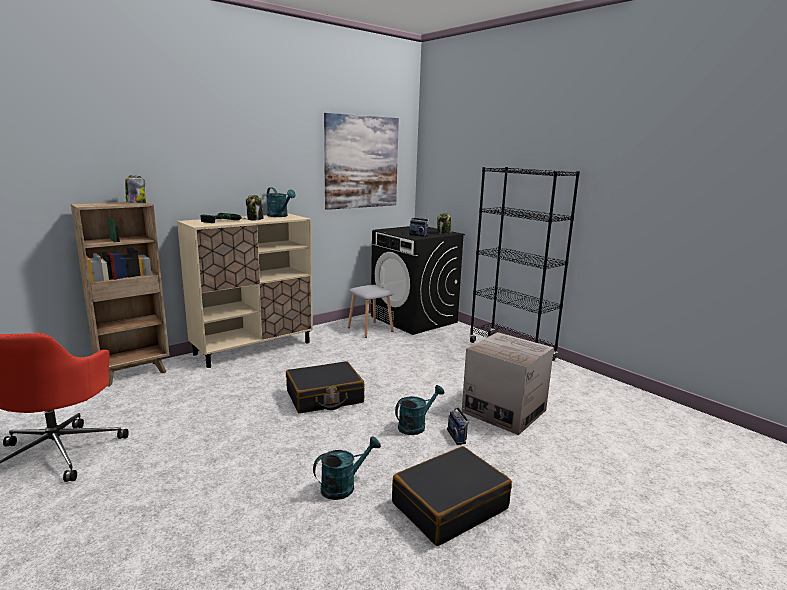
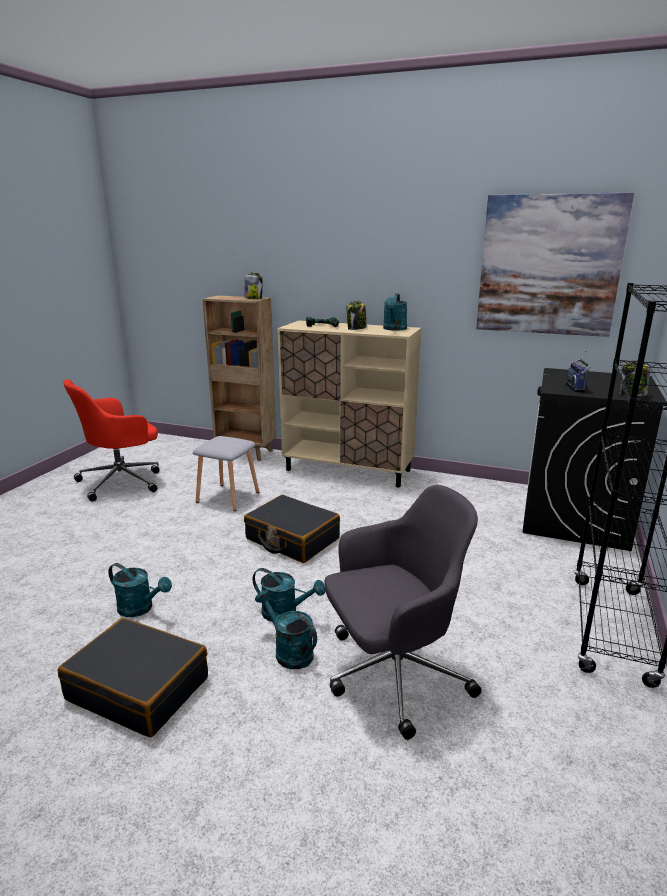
camera: 60 degrees right, 5 degrees up
(370, 329) = (491, 503): grey stool -> grey stool (229, 497)
(457, 436) = (288, 651): radio -> turquoise watering can
(504, 411) = (393, 674): cardboard box -> grey office chair

